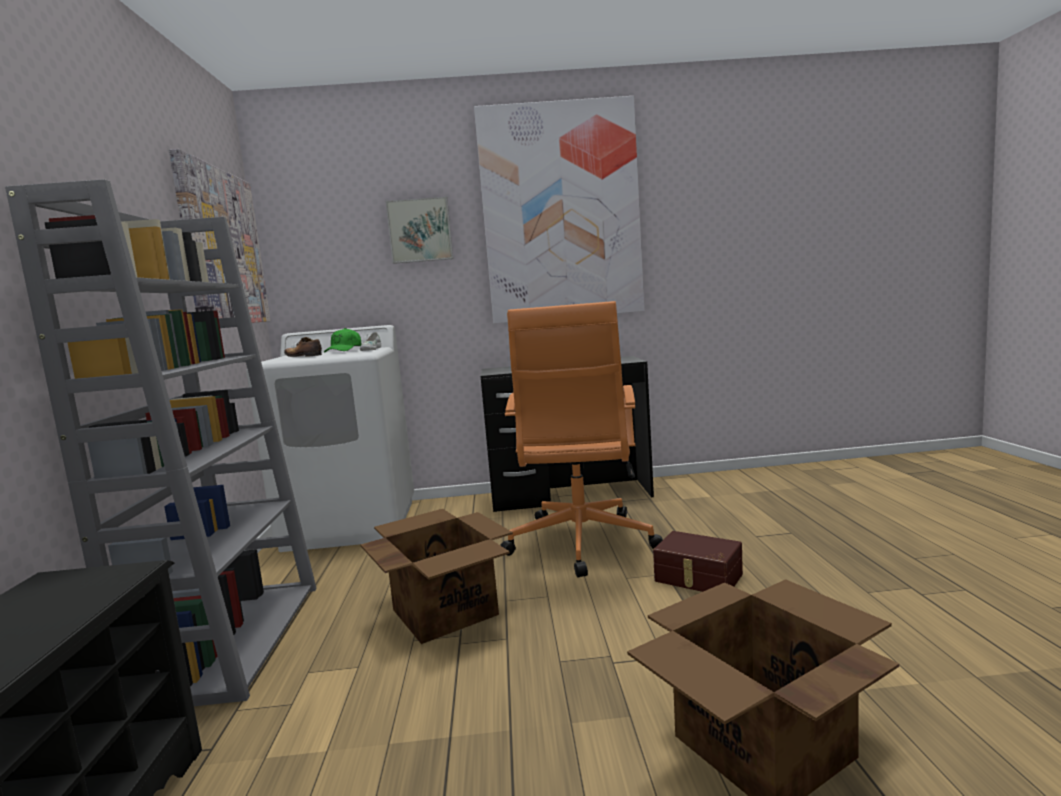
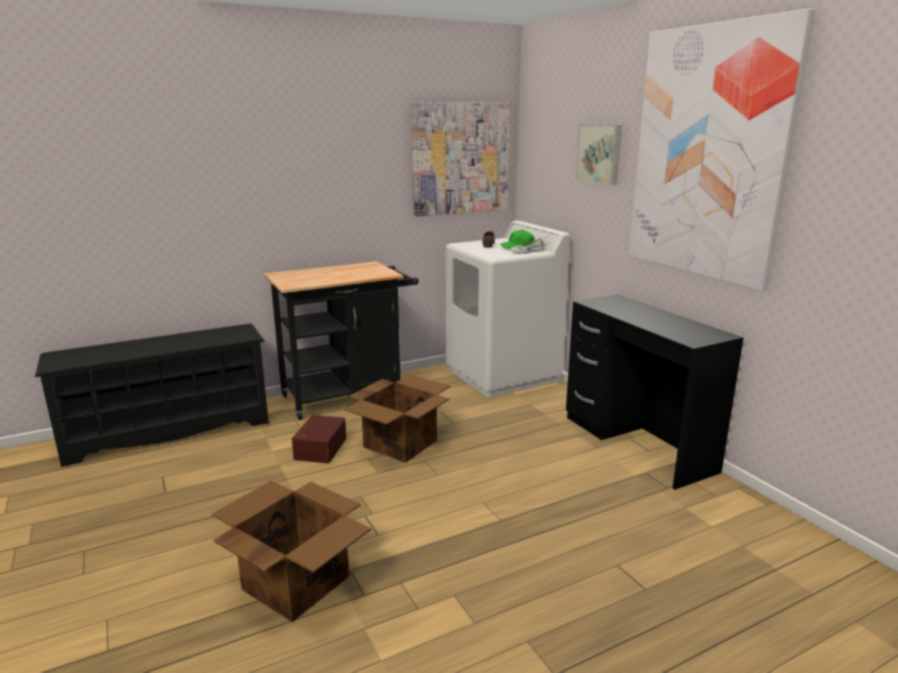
camera: 65 degrees right, 10 degrees up
(232, 640) = (348, 395): grey bookcase -> black cart
(580, 544) = (530, 470): orange office chair -> none
(698, 578) = (501, 537): brown storage box -> brown storage box (319, 448)

